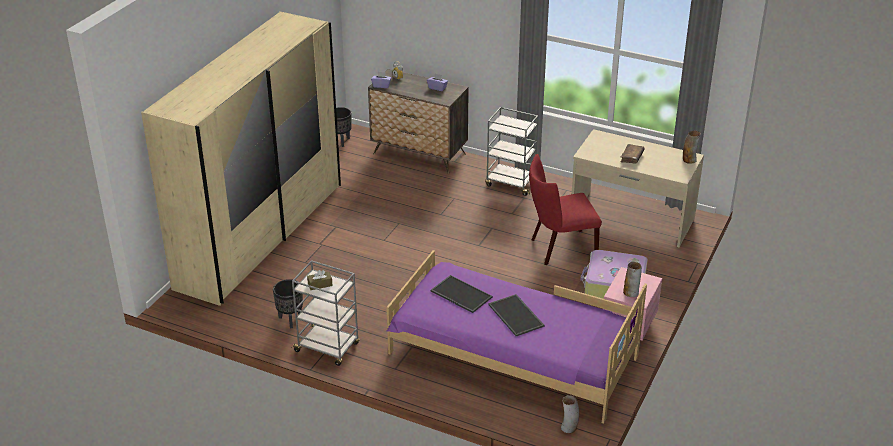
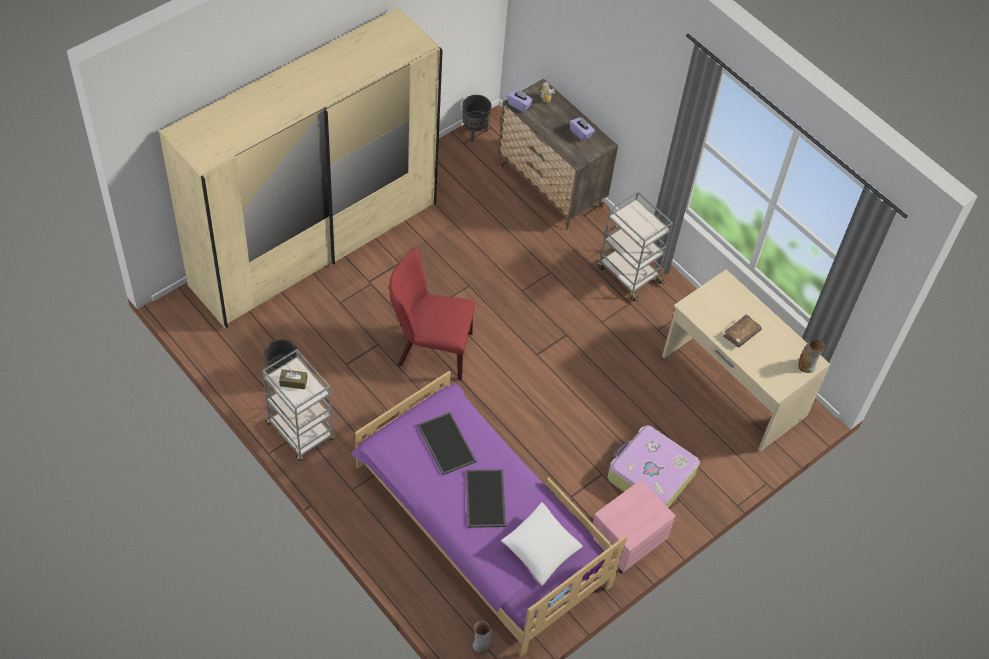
camera: 20 degrees right, 20 degrees up
(559, 248) = (622, 396): red chair -> red chair (429, 349)
(580, 330) = (540, 549): none -> white pillow
(631, 292) = (627, 521): vase -> none

